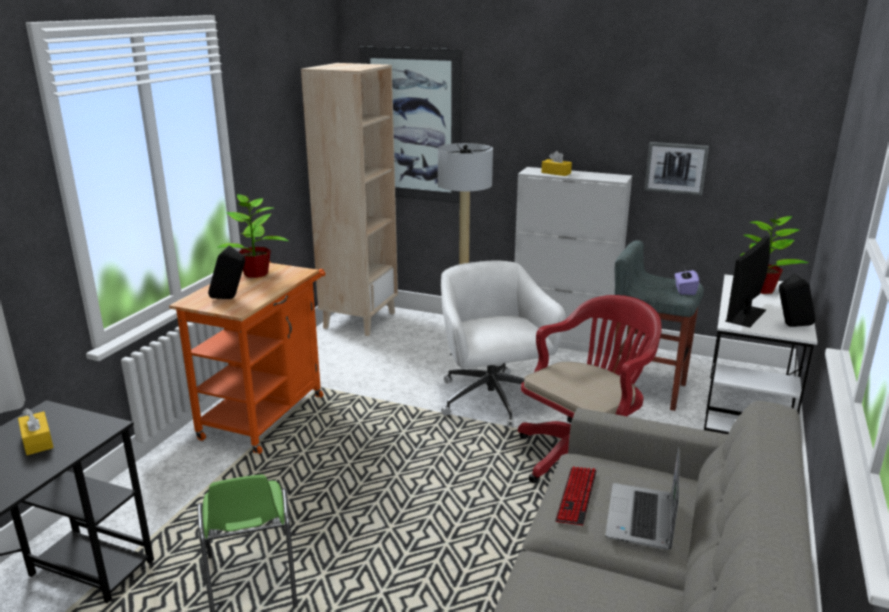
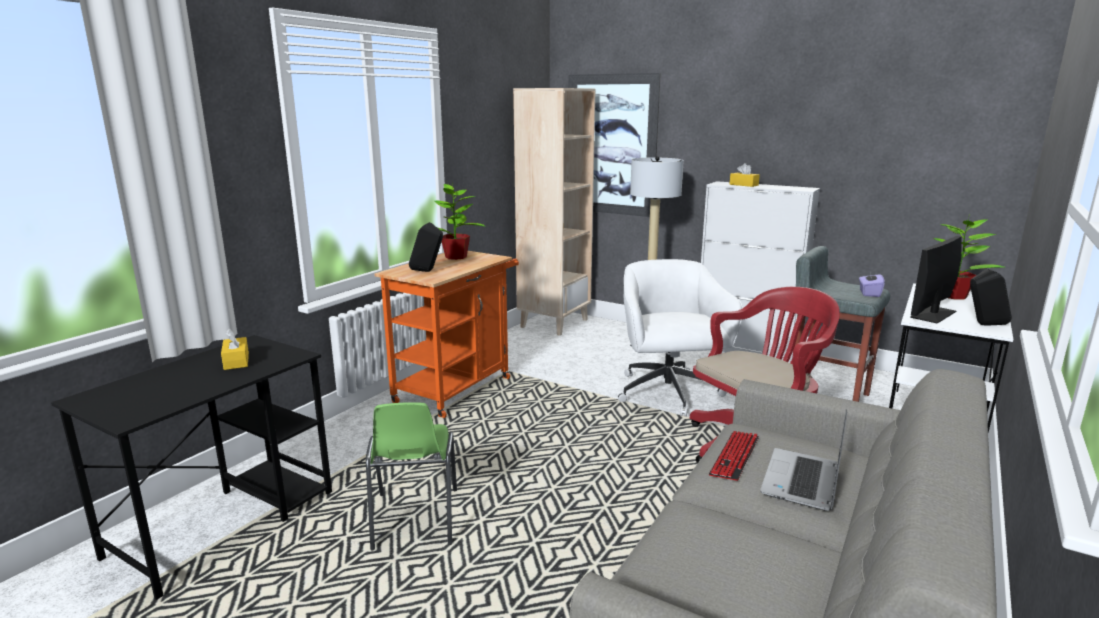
camera: 10 degrees right, 5 degrees down
(676, 168) = (865, 180): picture -> none

